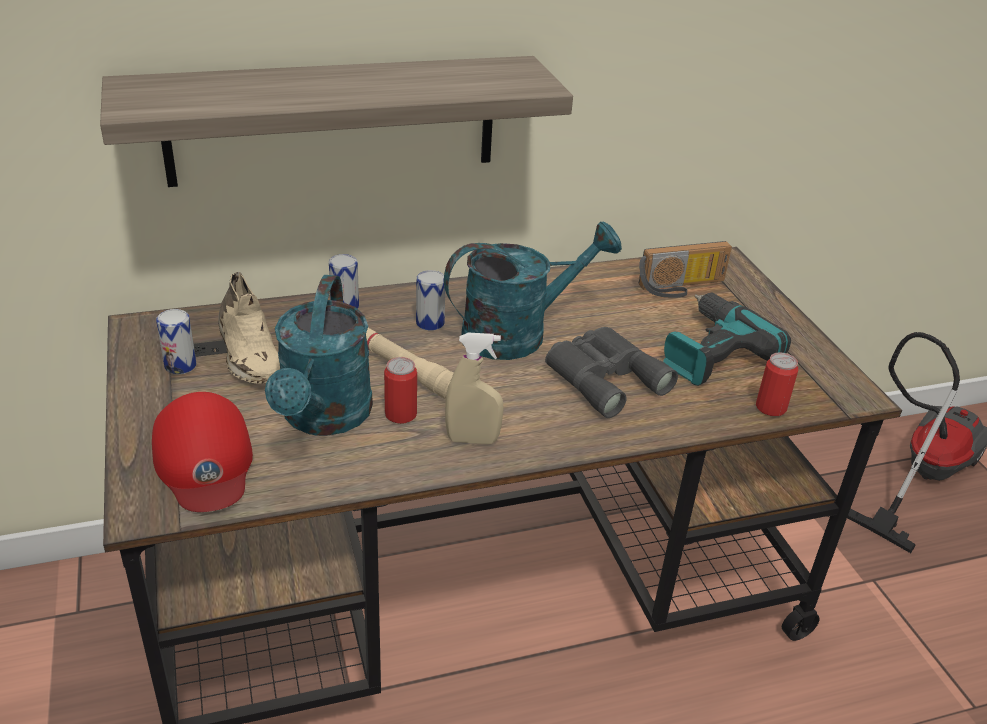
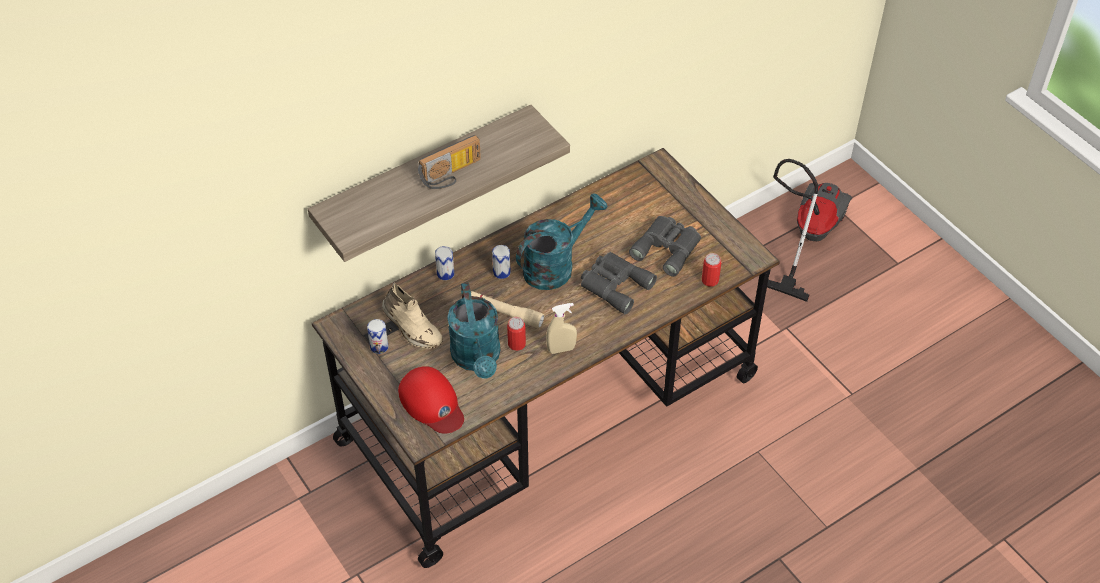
camera: 15 degrees left, 15 degrees up
(682, 288) = (639, 197): radio -> radio (452, 175)
(709, 352) = (668, 247): power drill -> grey binoculars

